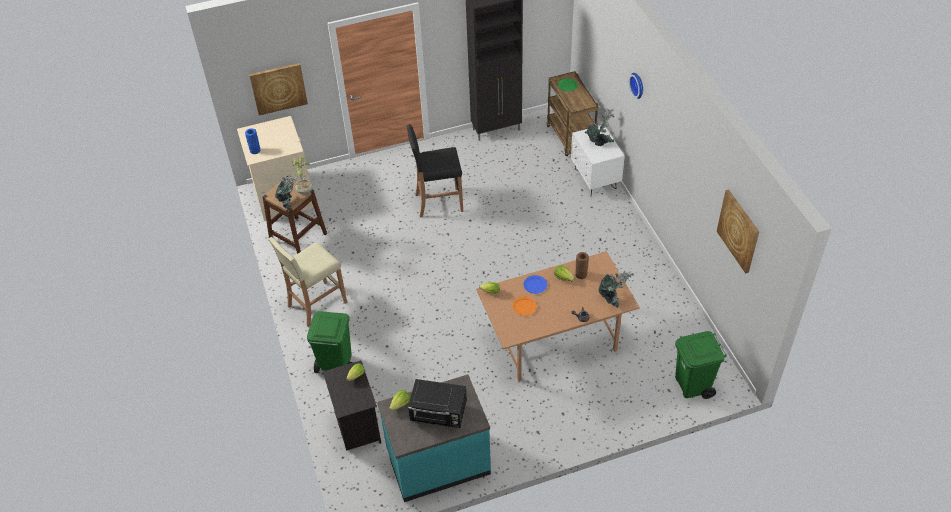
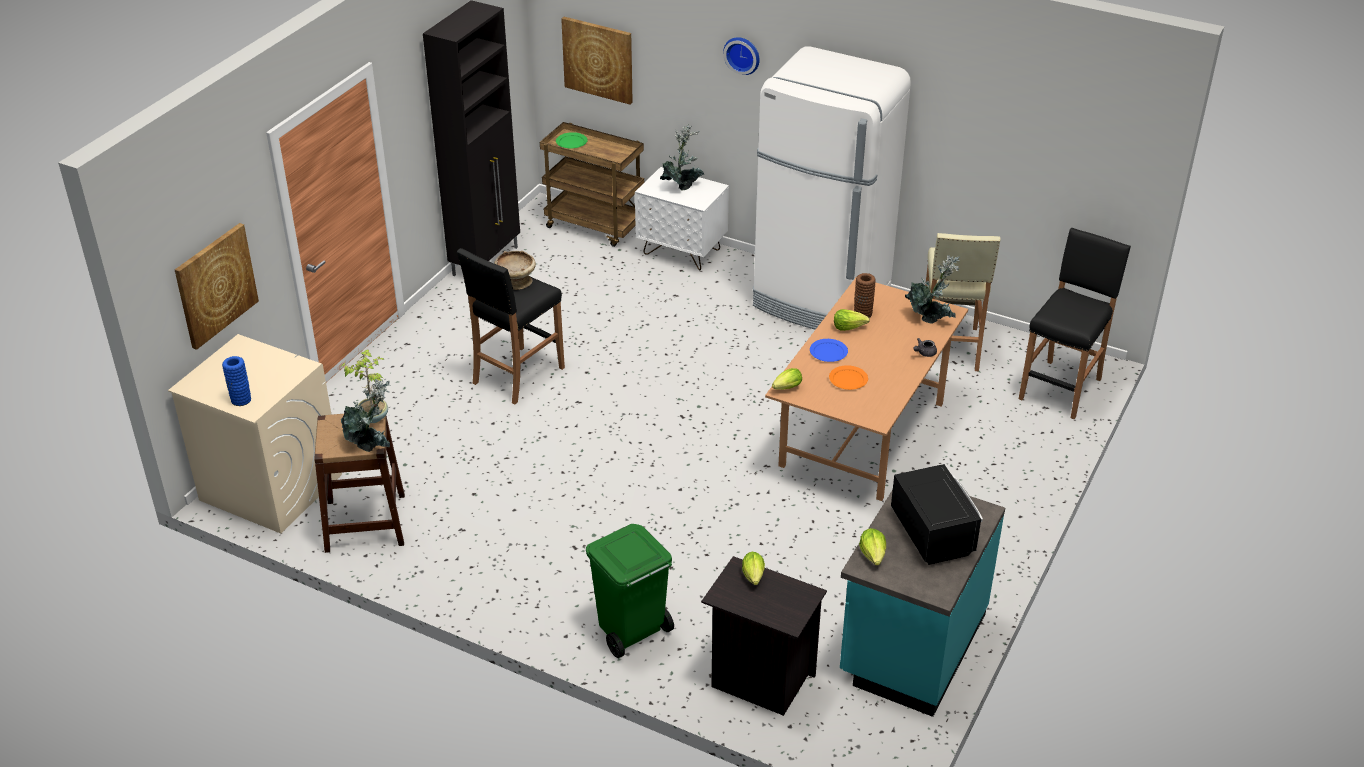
camera: 45 degrees left, 10 degrees down
(316, 304) = (506, 582): beige stool -> beige stool (949, 348)
(439, 414) = (932, 533): black microwave -> black microwave turned 75 degrees counterclockwise
(445, 154) = (516, 281): none -> beige bowl
(629, 252) = (821, 302): none -> white fridge
(693, 386) = (1061, 388): green trash can -> black stool
(738, 231) = (1043, 135): picture -> picture (598, 59)

